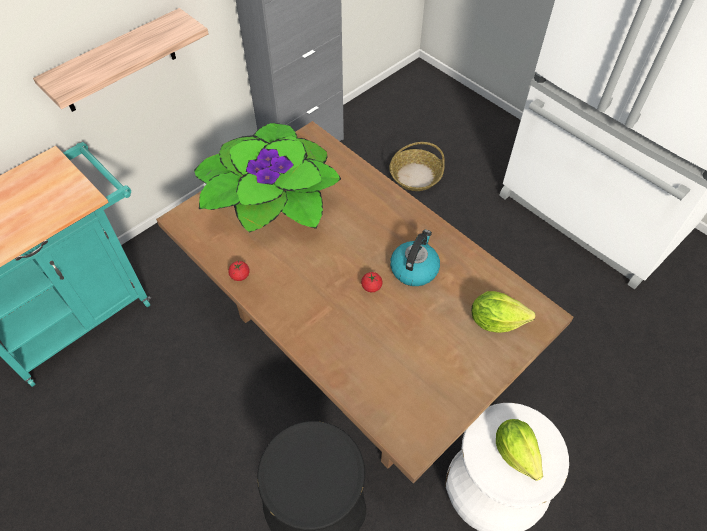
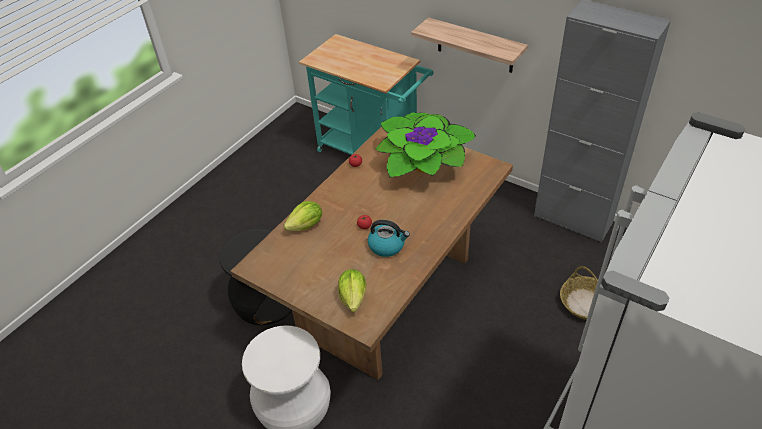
camera: 80 degrees right, 10 degrees down
(516, 452) = (280, 358): lettuce -> lettuce (306, 226)

